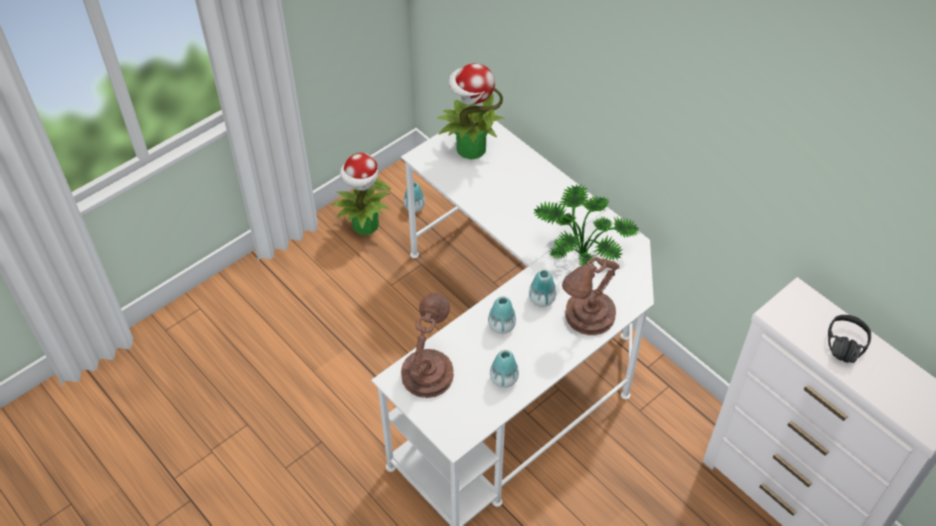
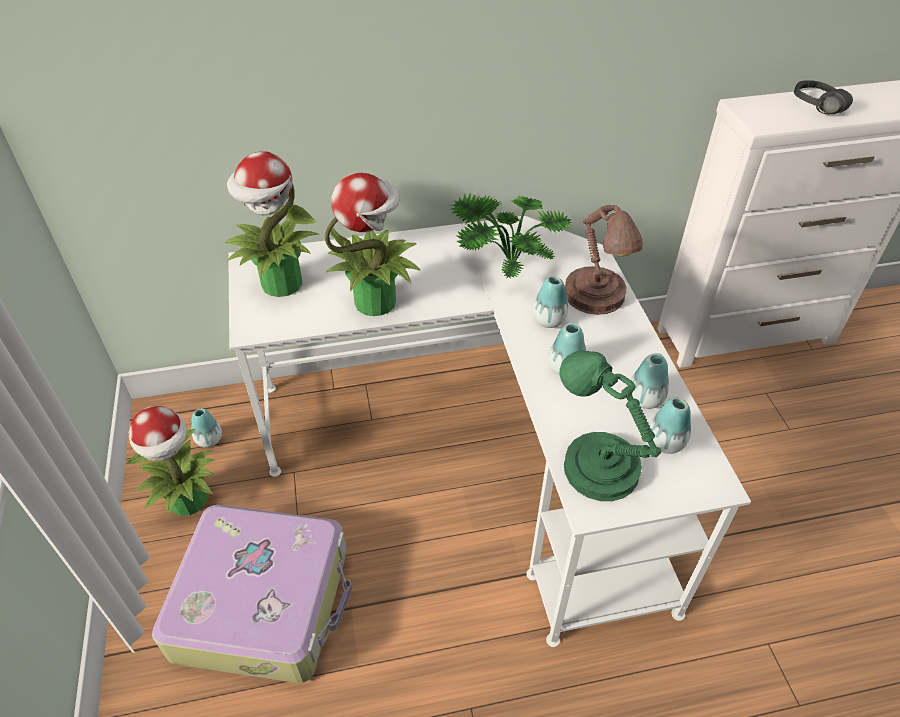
camera: 60 degrees left, 5 degrees down
(324, 303) = (264, 601): none -> suitcase
(428, 371) = (595, 465): brown table lamp -> green table lamp
(472, 402) = (665, 442): none -> vase
(491, 202) = (376, 301): none -> potted plant

